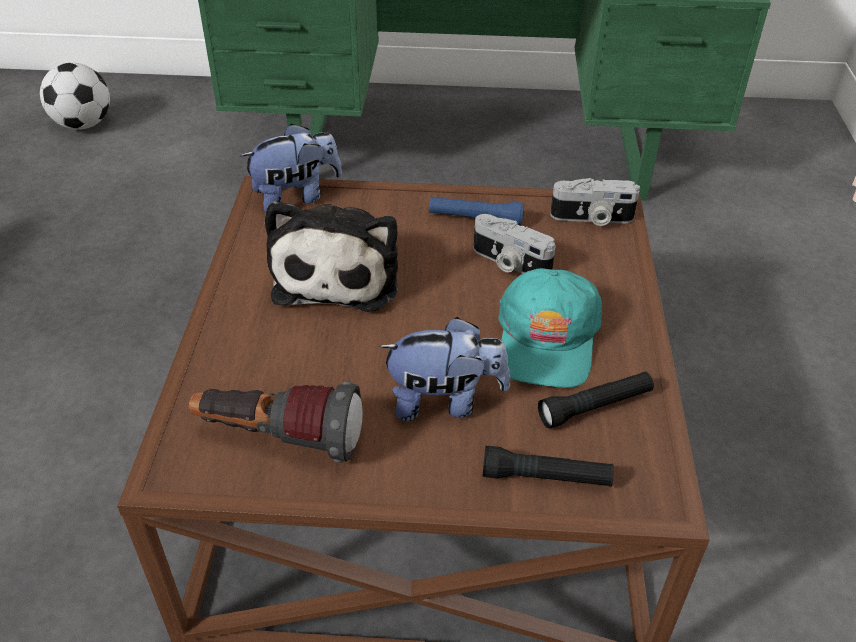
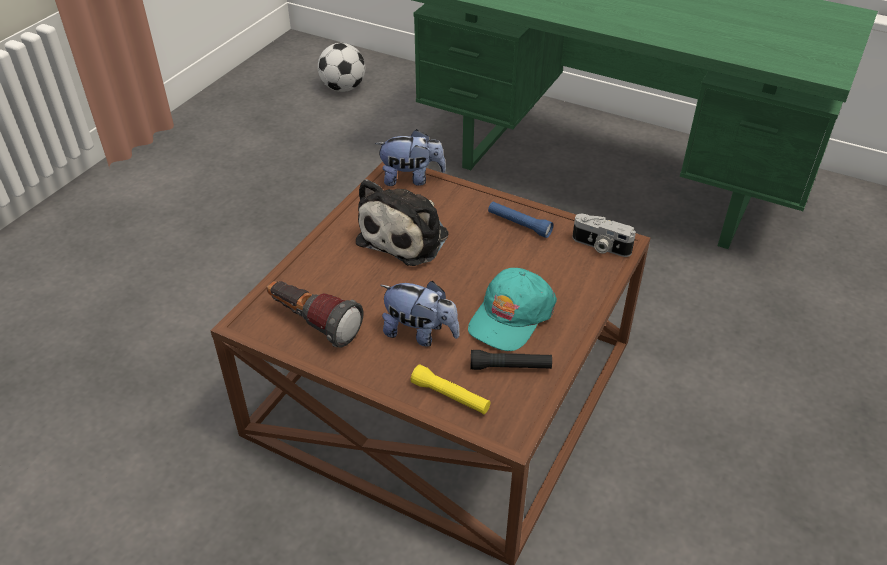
camera: 25 degrees right, 0 degrees up
(509, 263) = (520, 261): camera -> none
(546, 477) = (450, 396): black flashlight -> yellow flashlight

